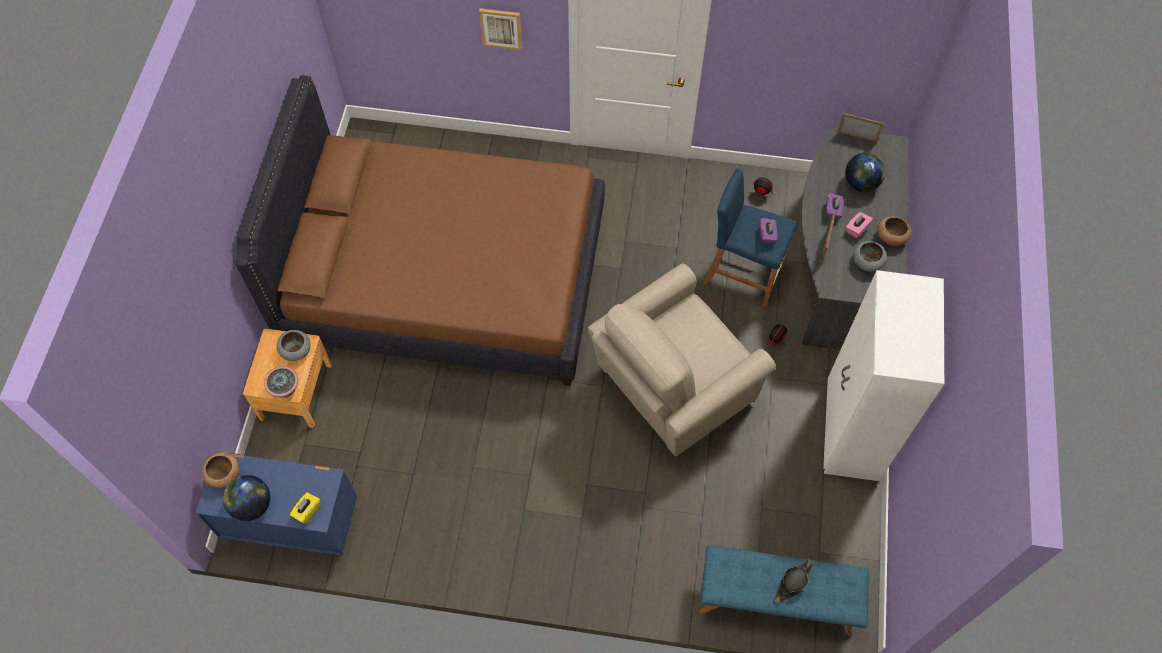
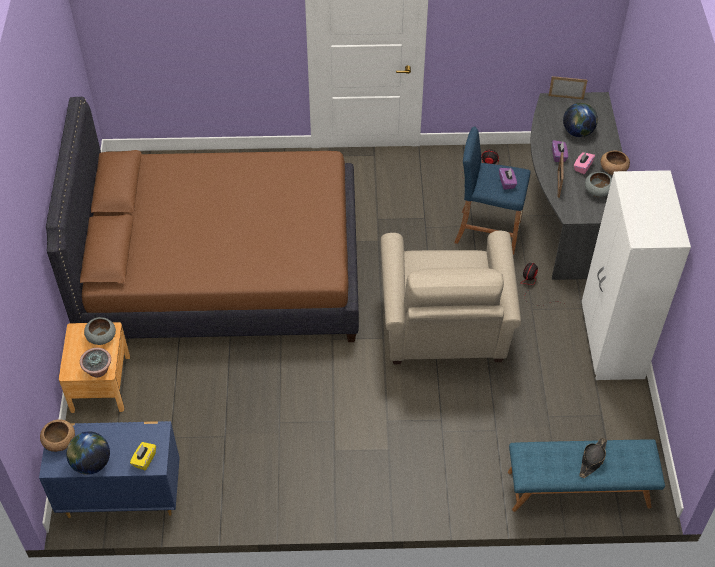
camera: 10 degrees left, 10 degrees down
(501, 28) = (246, 39): picture -> none
(669, 388) = (444, 331): beige armchair -> beige armchair turned 45 degrees counterclockwise

